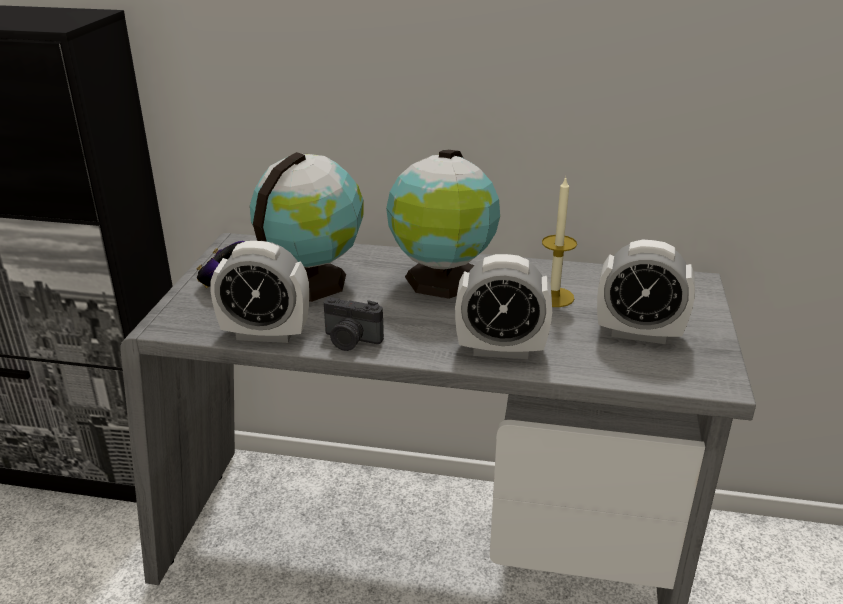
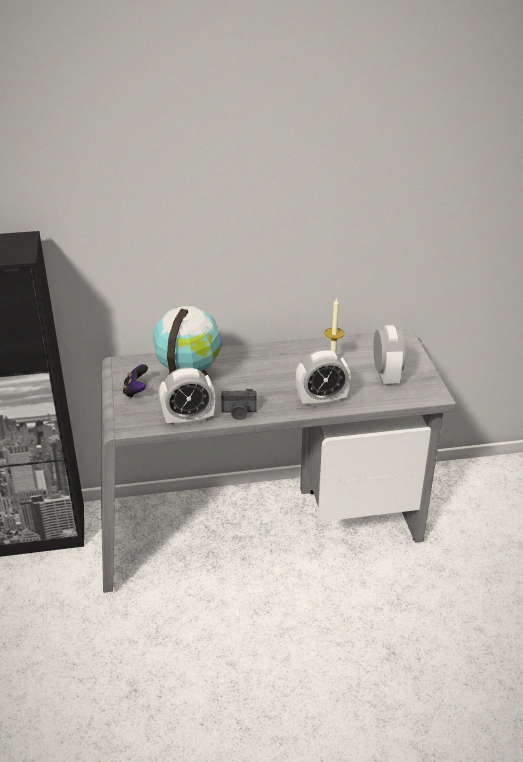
camera: 20 degrees left, 5 degrees up
(442, 281) = (265, 365): globe -> none
(638, 333) = (386, 376): alarm clock -> alarm clock turned 90 degrees counterclockwise

